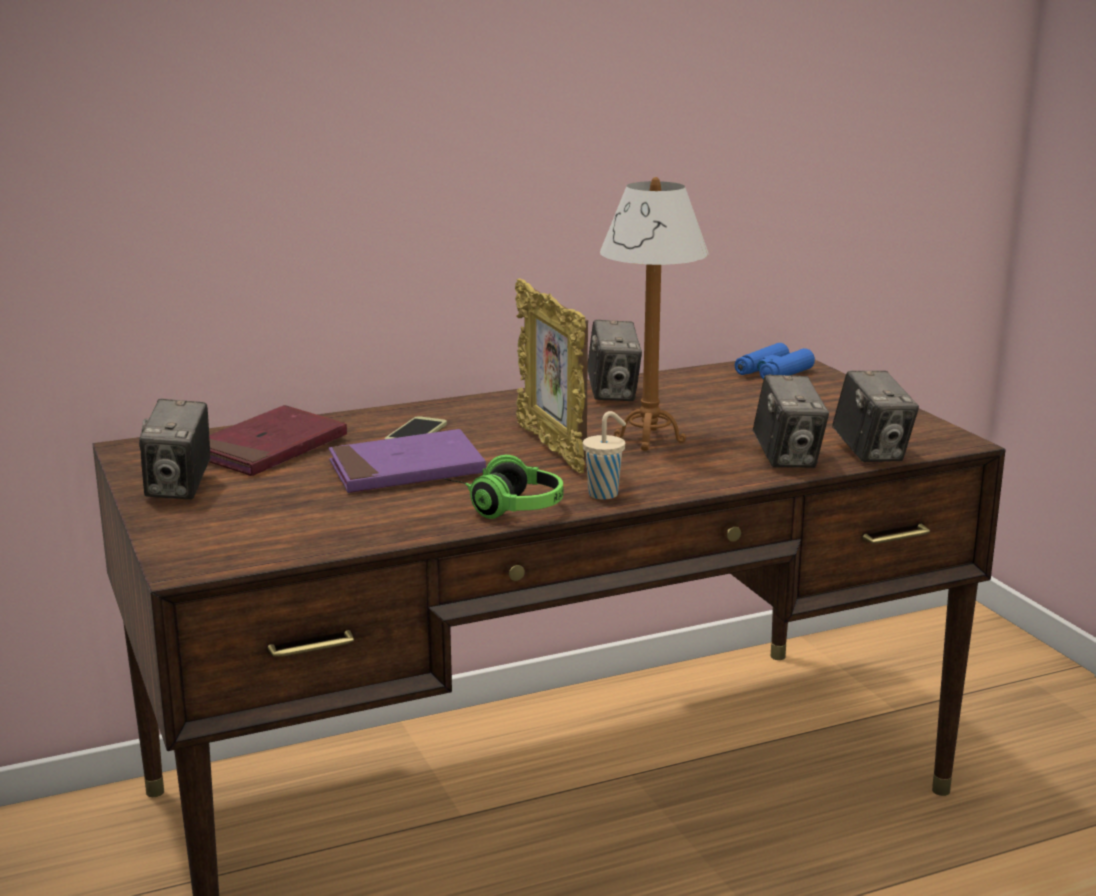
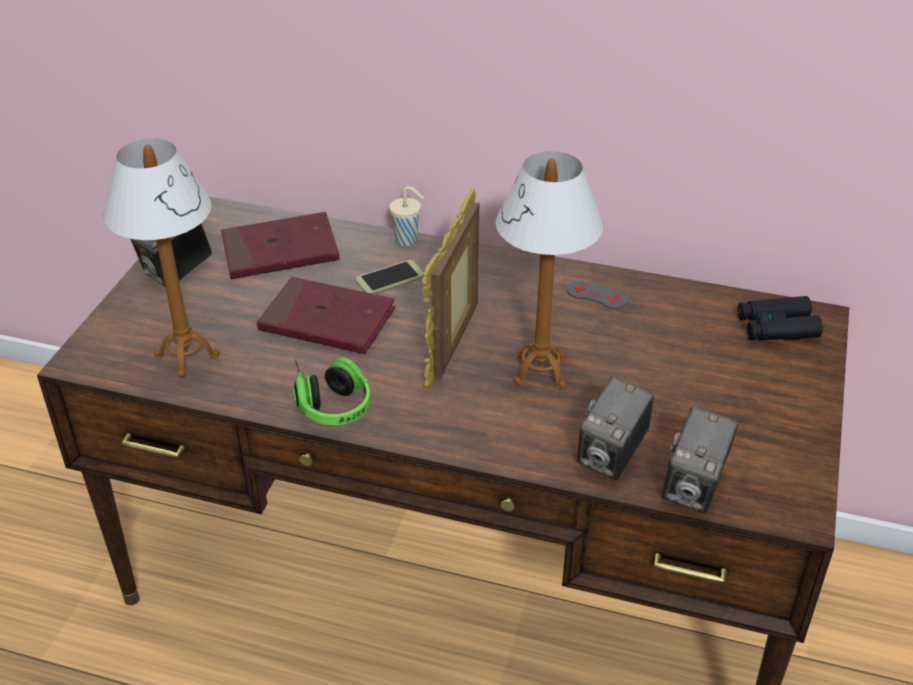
camera: 40 degrees right, 20 degrees up
(305, 528) = (186, 356): none -> table lamp
(406, 469) = (327, 321): purple book -> red book
(605, 494) = (413, 424): beige cup -> beige cup (407, 240)
(613, 394) = (597, 295): camera -> grey game controller
(773, 372) = (776, 327): blue binoculars -> black binoculars

